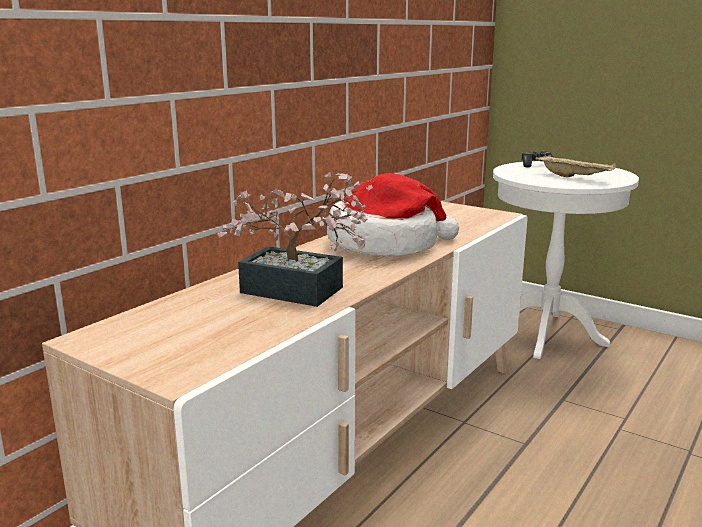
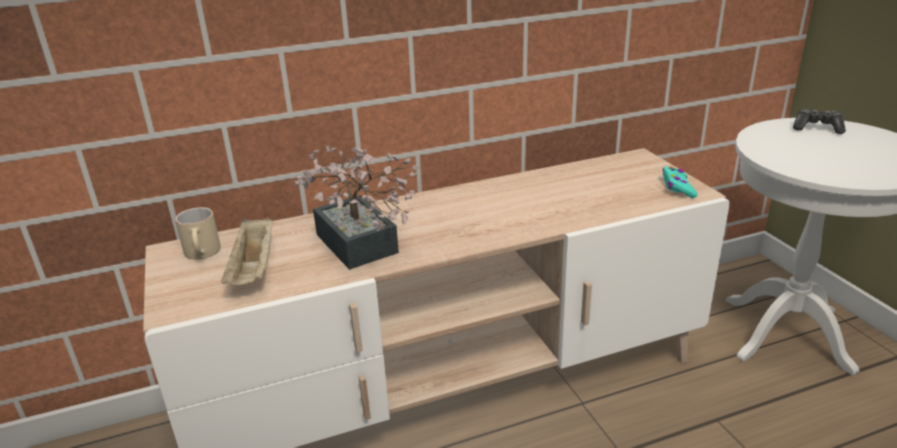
camera: 35 degrees right, 10 degrees up
(135, 331) = (203, 254): none -> beige mug
(386, 244) = (511, 207): hat -> none
(485, 214) = (677, 187): none -> turquoise game controller
(575, 177) = (833, 160): beige tray -> beige tray (254, 268)

